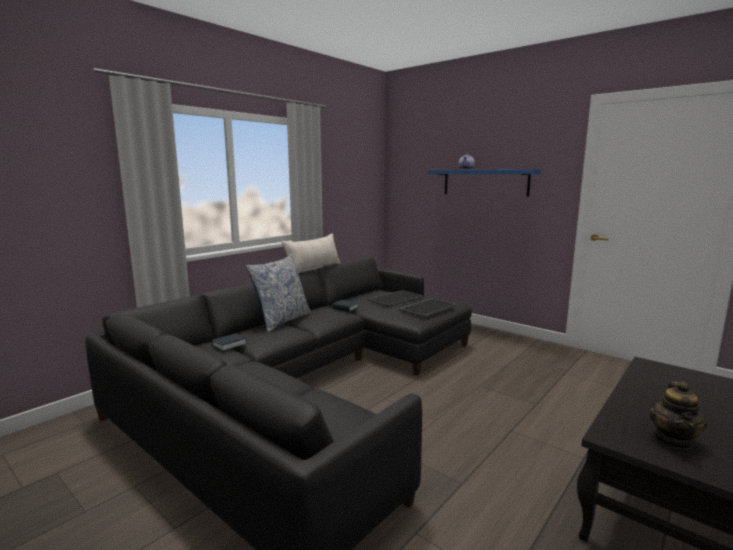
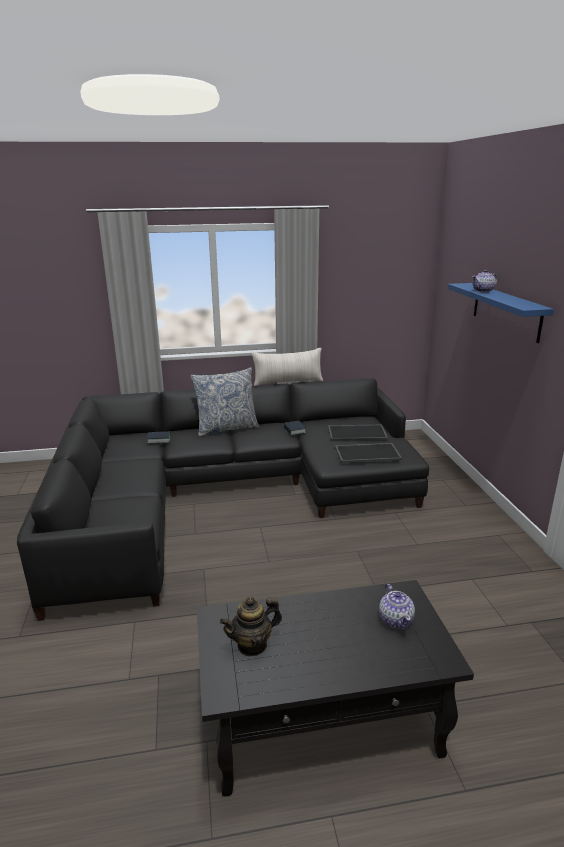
camera: 40 degrees right, 10 degrees up
(682, 380) = (396, 619): none -> teapot

